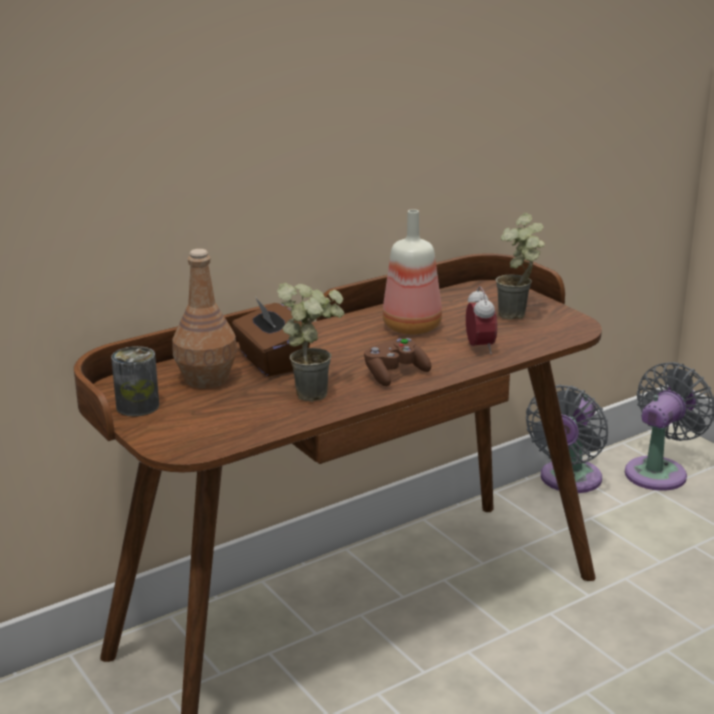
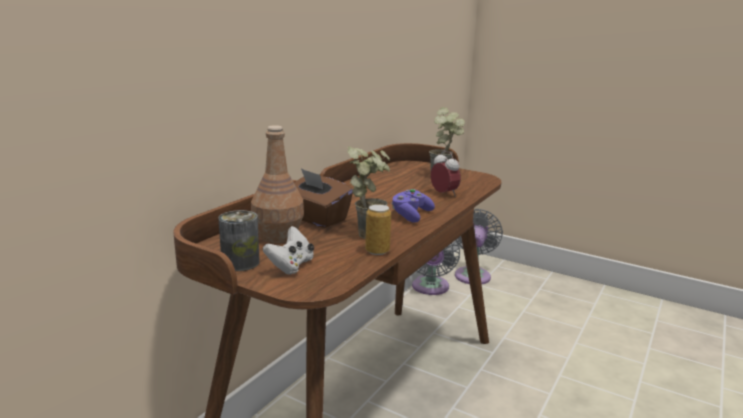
camera: 25 degrees left, 5 degrees down
(185, 419) = (291, 266): none -> white game controller
(297, 418) = (377, 251): none -> can
(395, 374) = (411, 215): brown game controller -> purple game controller
(412, 326) = (387, 188): bottle -> none

